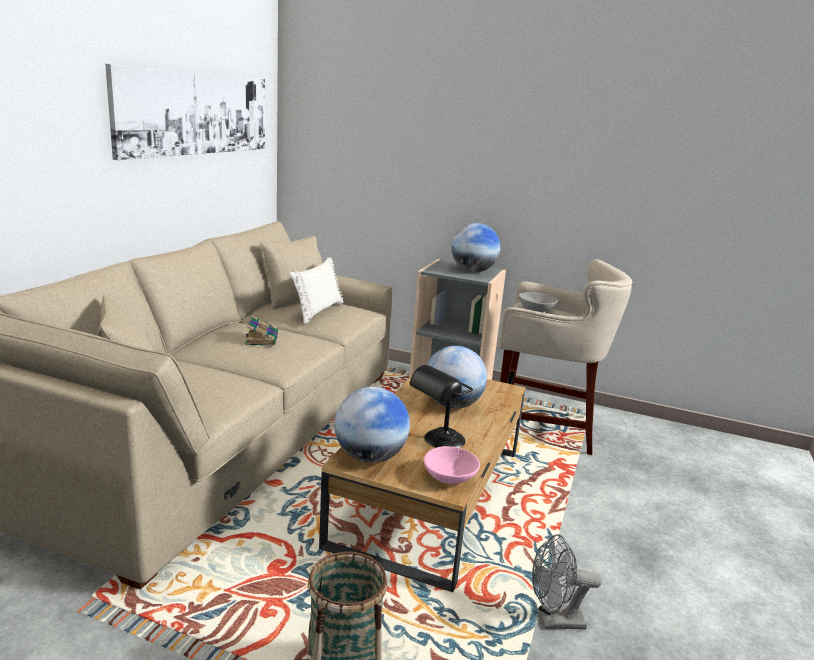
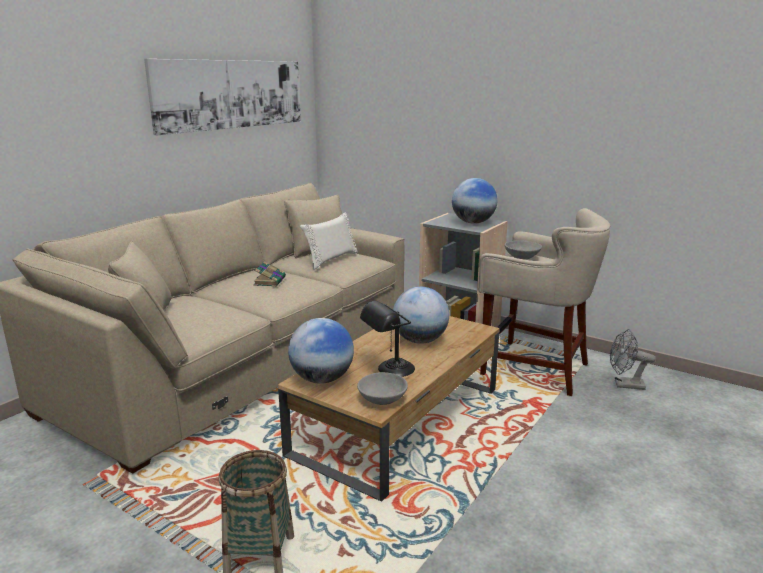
camera: 15 degrees right, 0 degrees up
(450, 478) = (383, 400): pink bowl -> grey bowl
(554, 621) = (465, 535): grey fan -> grey fan (624, 385)

